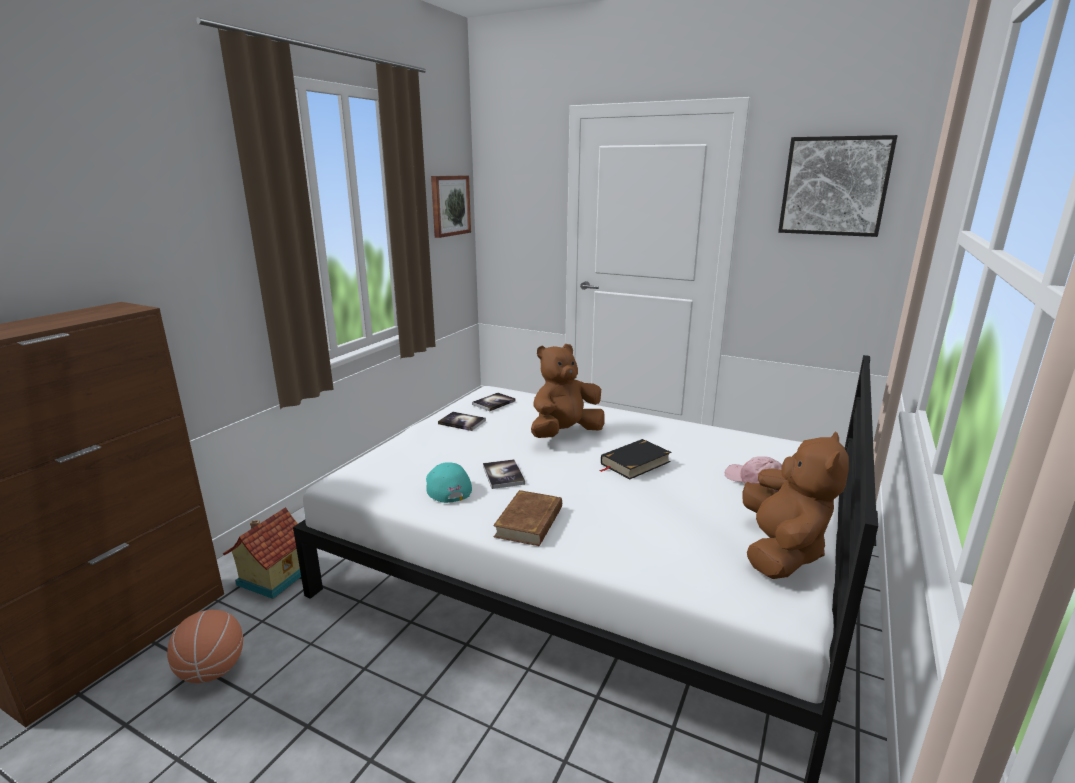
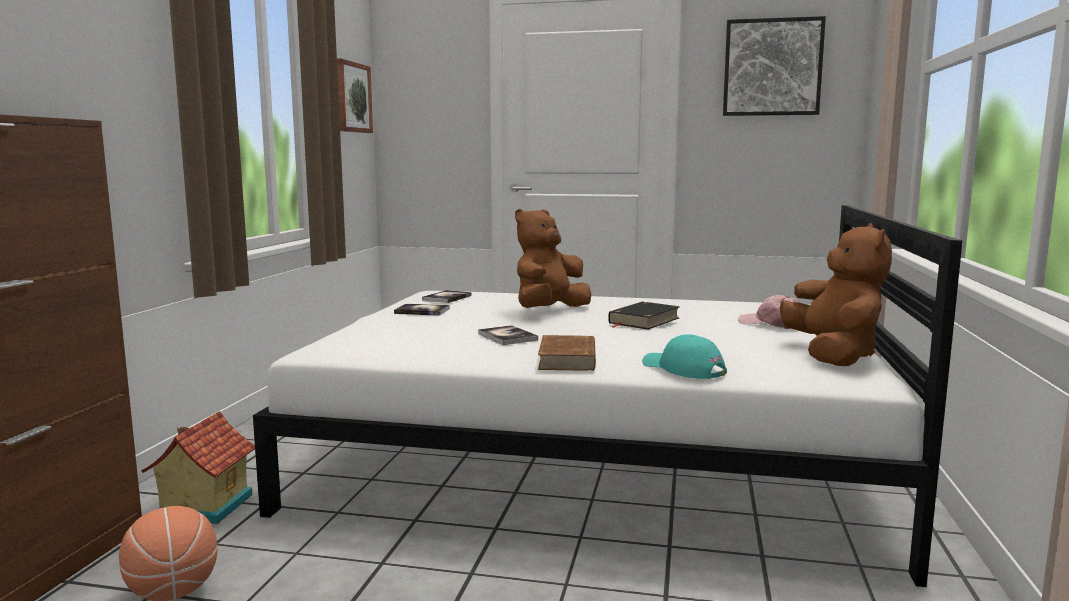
camera: 15 degrees left, 10 degrees down
(446, 487) = (449, 347): turquoise cap -> turquoise cap (682, 369)

